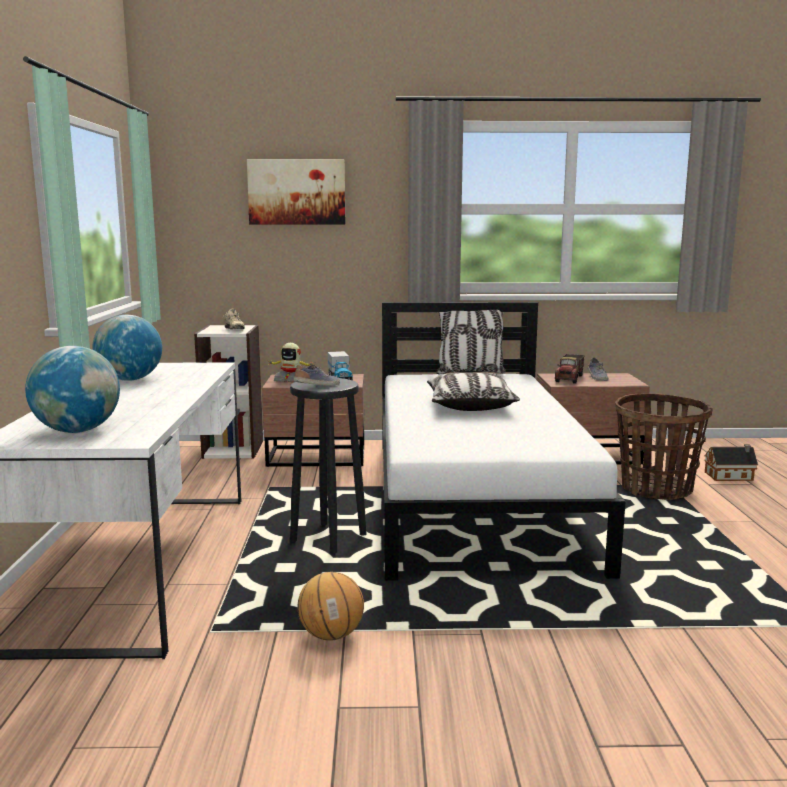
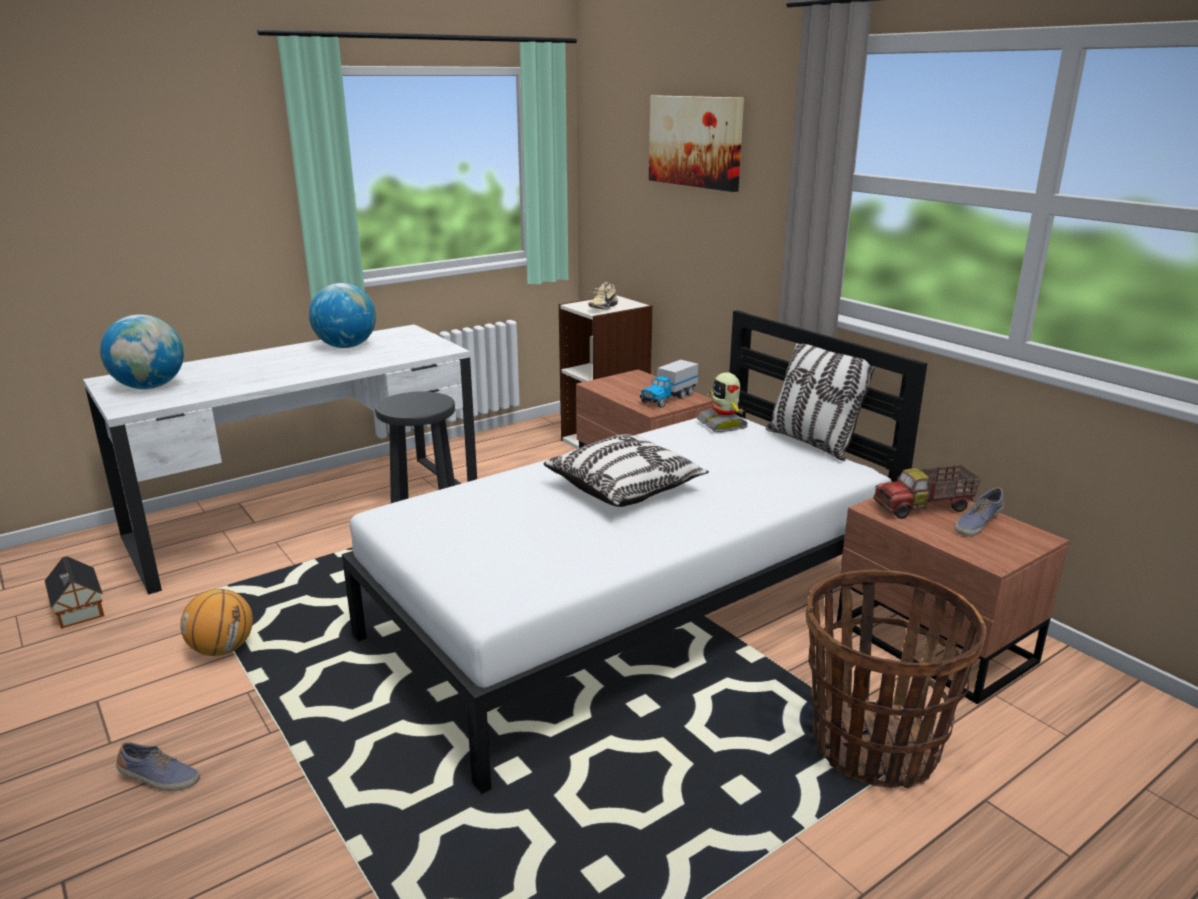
camera: 55 degrees right, 10 degrees up
(291, 380) = (625, 383): toy robot -> toy robot (723, 424)
(318, 386) = (395, 405): shoe -> shoe (159, 779)
(730, 476) = (1071, 820): toy house -> toy house (78, 610)

